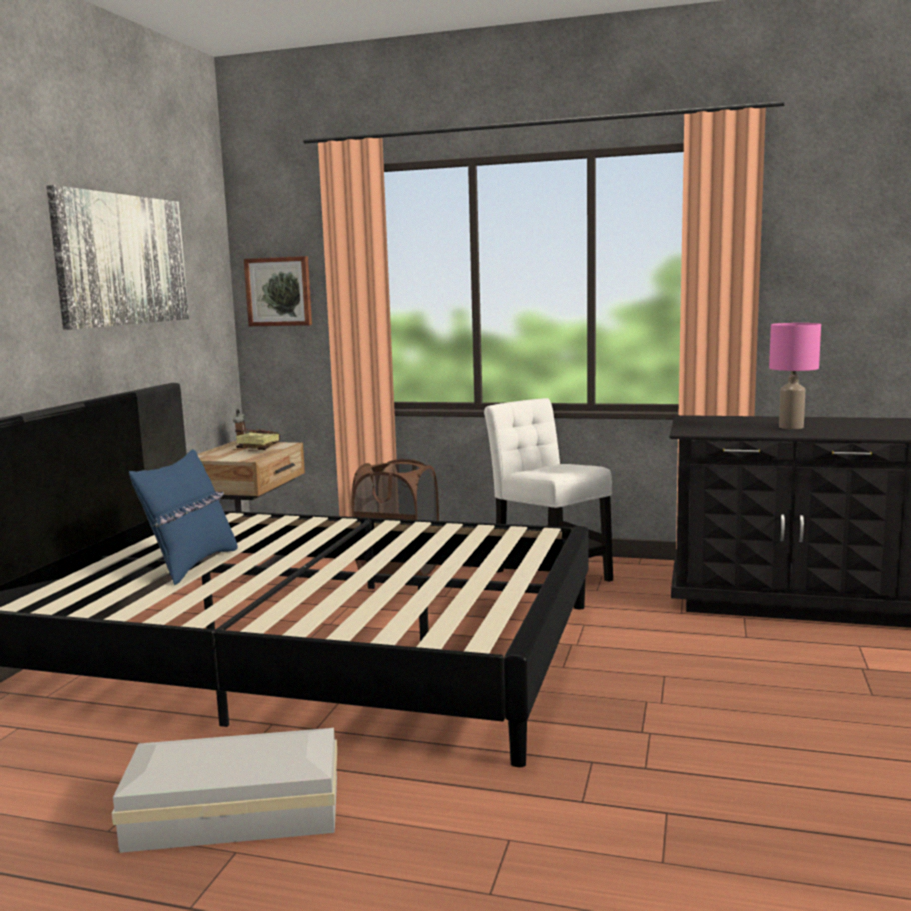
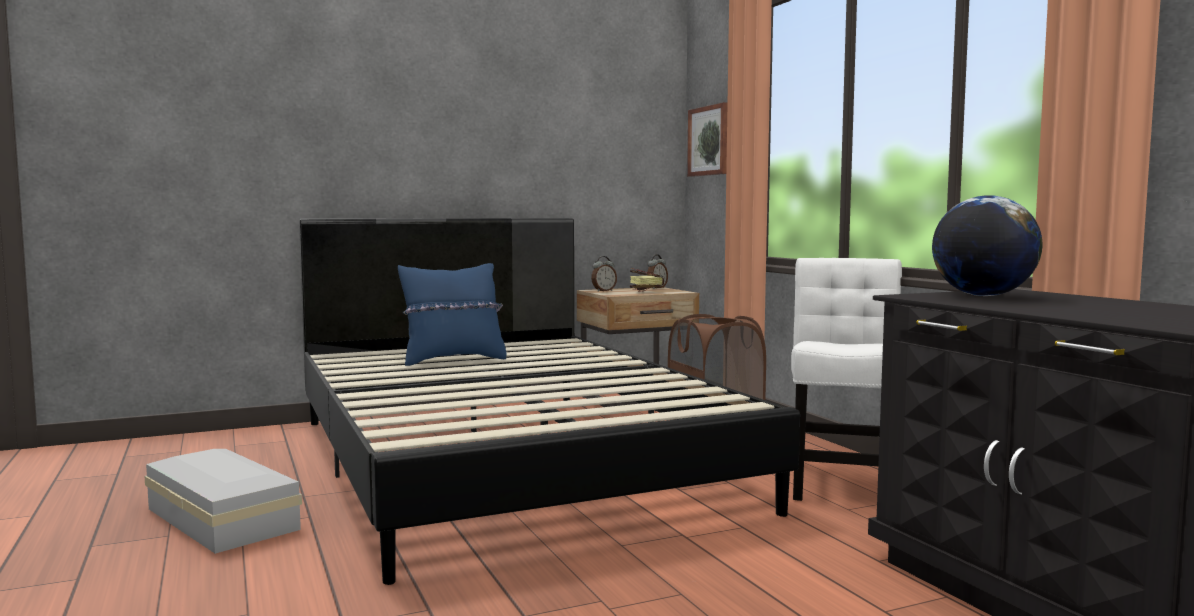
camera: 50 degrees right, 5 degrees down
(122, 260) = (526, 106): picture -> none
(215, 456) = (603, 291): none -> alarm clock
(709, 425) = (983, 295): none -> globe
(791, 427) = (1085, 307): pink table lamp -> none

